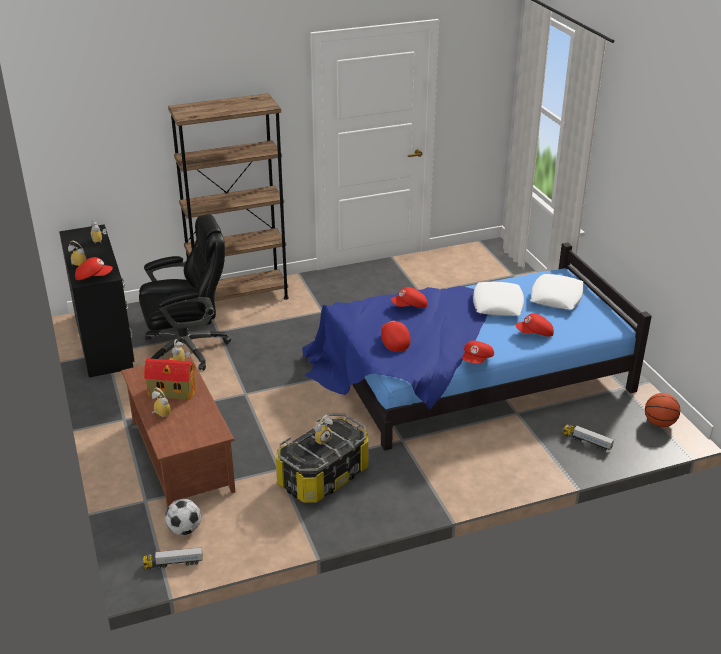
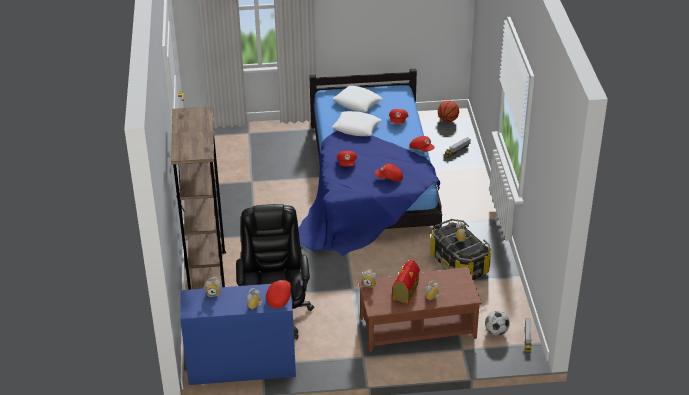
camera: 75 degrees left, 5 degrees up
(103, 341) = (241, 366): black desk -> blue desk

